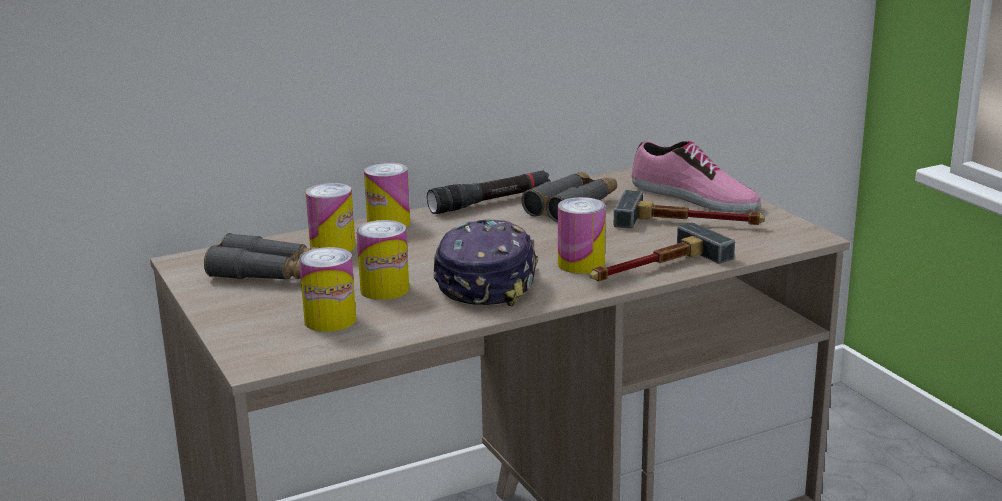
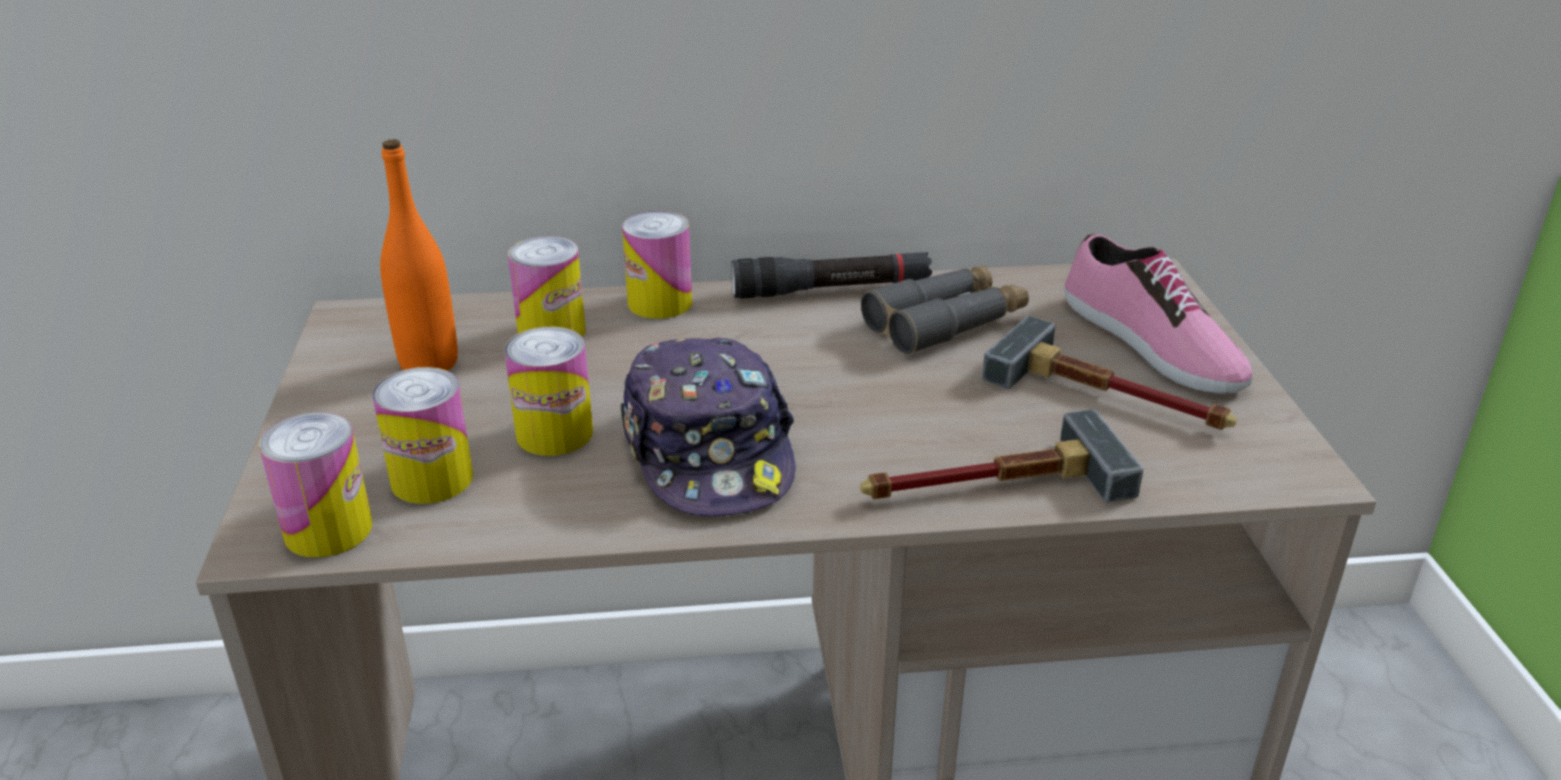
camera: 20 degrees right, 10 degrees up
(268, 273) = (429, 363): grey binoculars -> orange bottle
(486, 281) = (709, 452): cap -> cap turned 135 degrees clockwise
(581, 264) = (878, 449): can -> can (328, 530)

